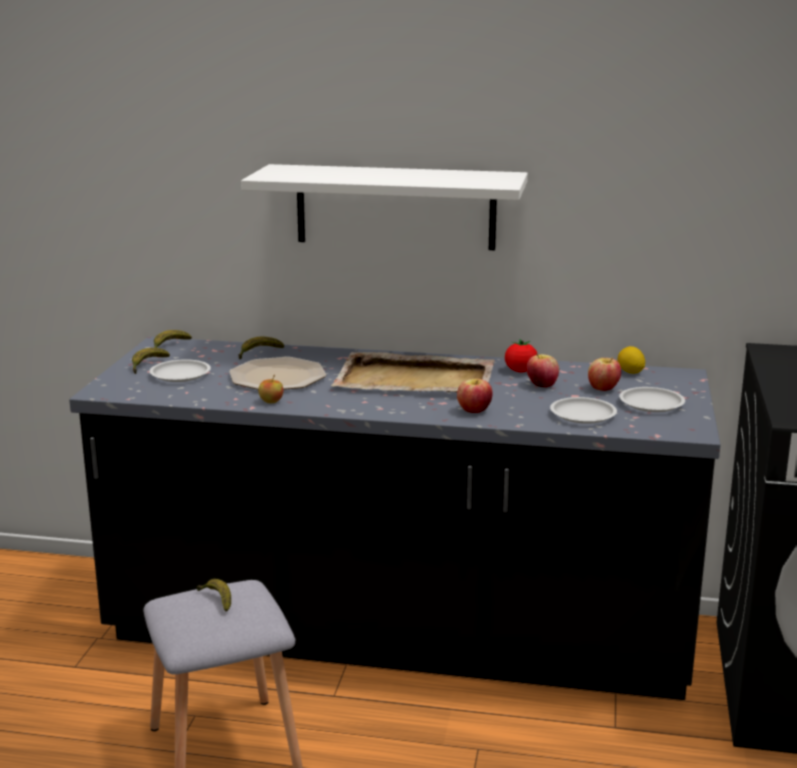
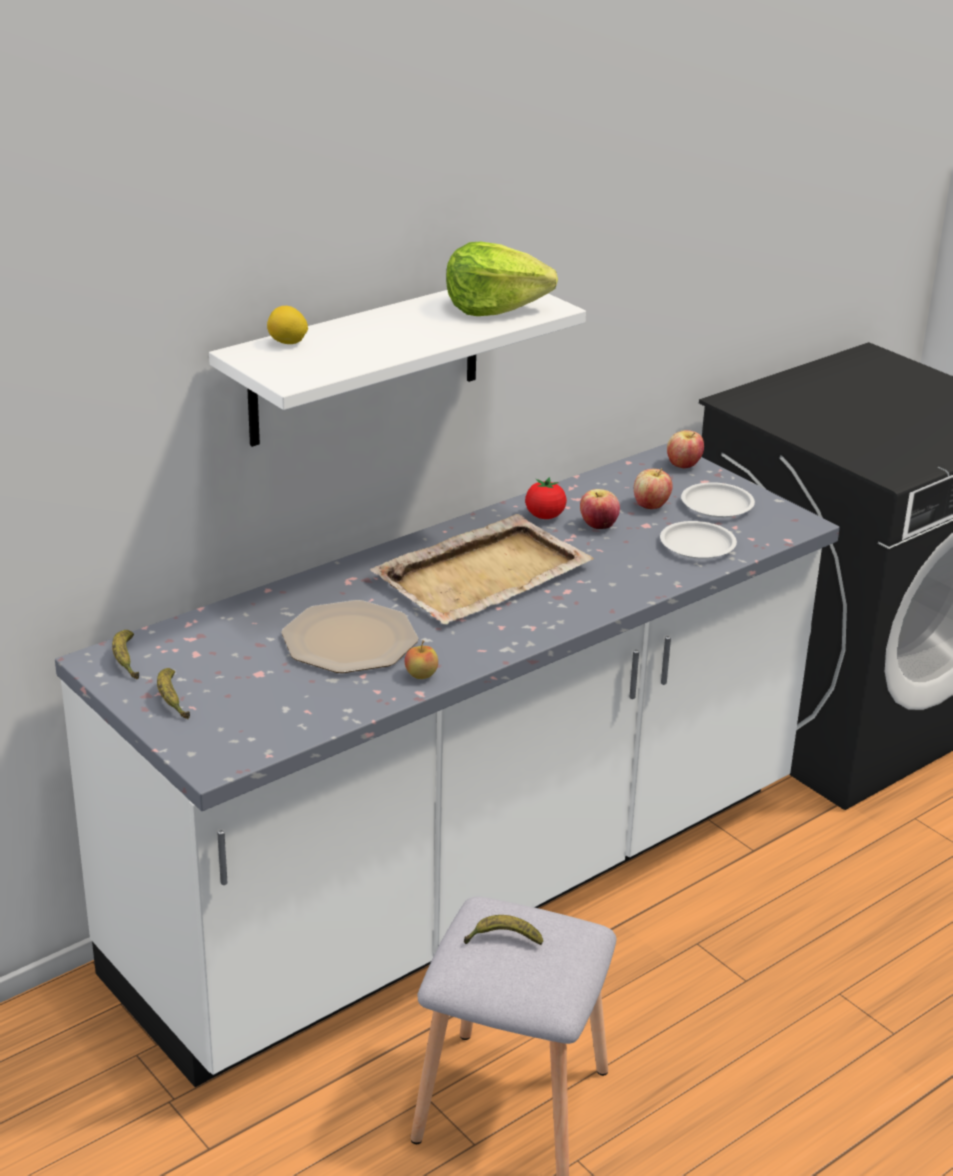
camera: 50 degrees left, 10 degrees up
(181, 374) = (242, 692): white plate -> none
(259, 353) = (251, 618): banana -> none
(398, 639) = (468, 888): black counter -> white counter
(466, 178) = (494, 308): none -> lettuce
(474, 411) = (614, 587): apple -> apple (683, 465)
(630, 372) = (629, 474): lemon -> lemon (287, 343)

